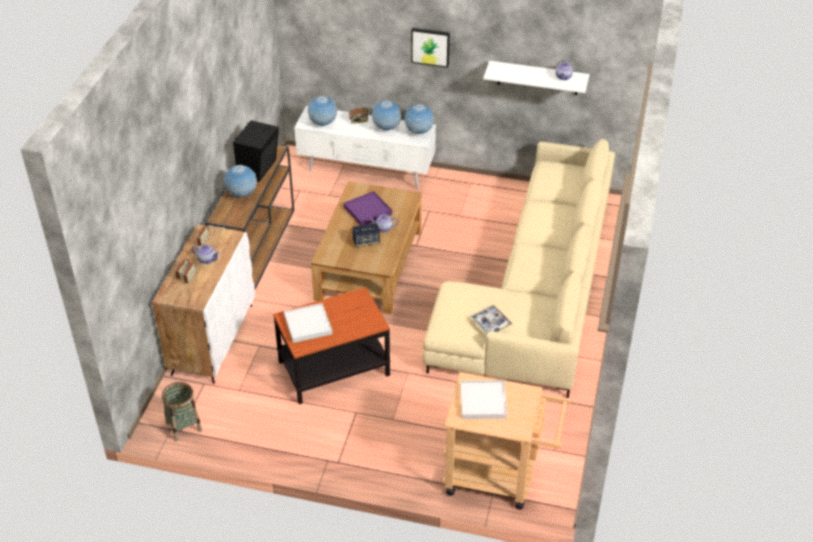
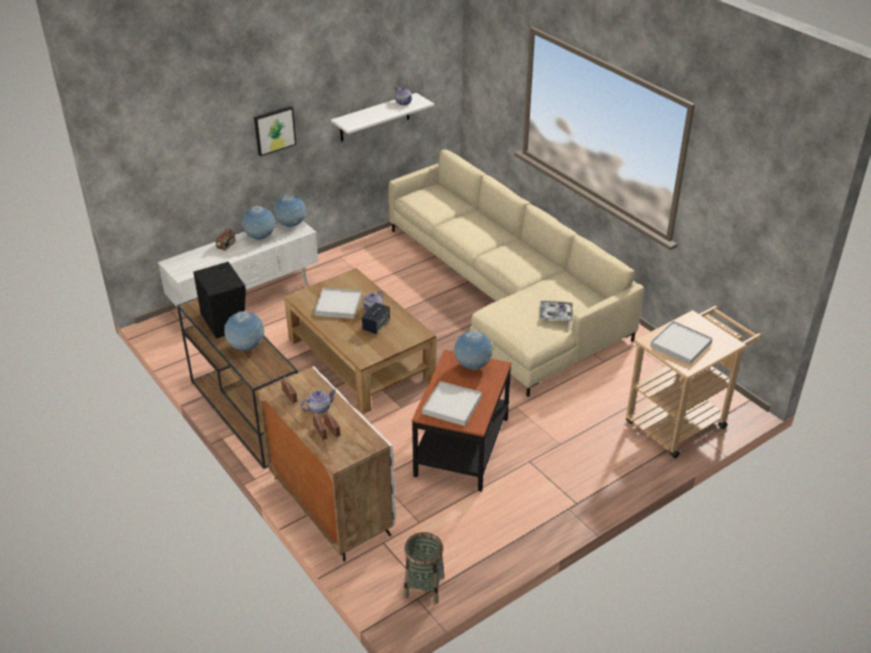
camera: 50 degrees left, 5 degrees down
(323, 124) = (199, 266): globe -> globe (472, 366)
(367, 210) = (338, 305): purple tray -> white tray

